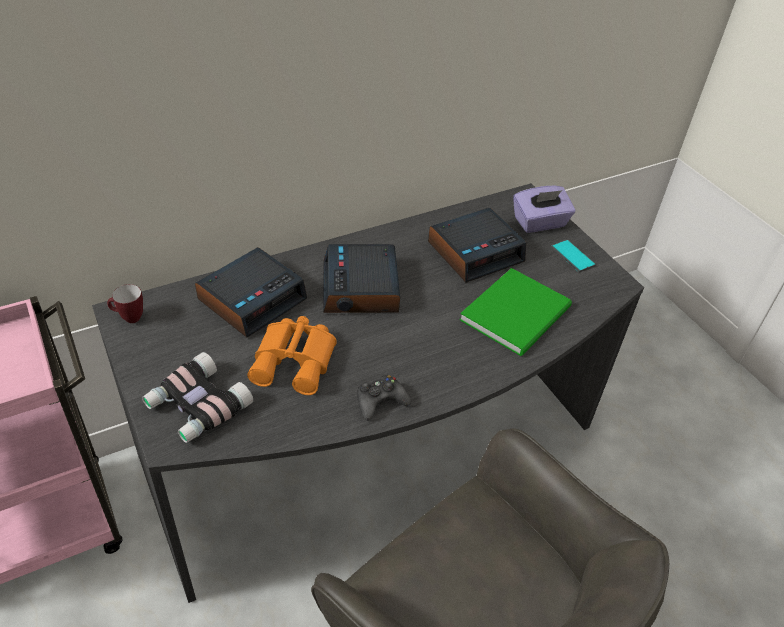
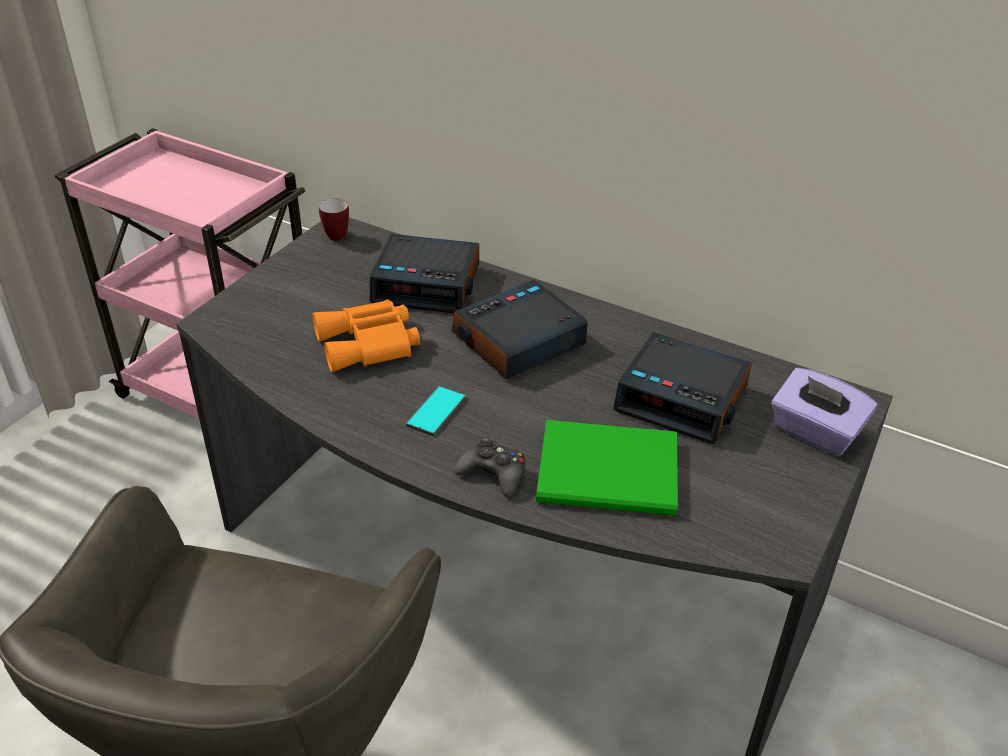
camera: 60 degrees right, 5 degrees down
(196, 406) = (262, 315): binoculars -> none
(380, 401) = (363, 421): black game controller -> black game controller (493, 474)
(572, 256) = (784, 486): phone -> phone (436, 411)

